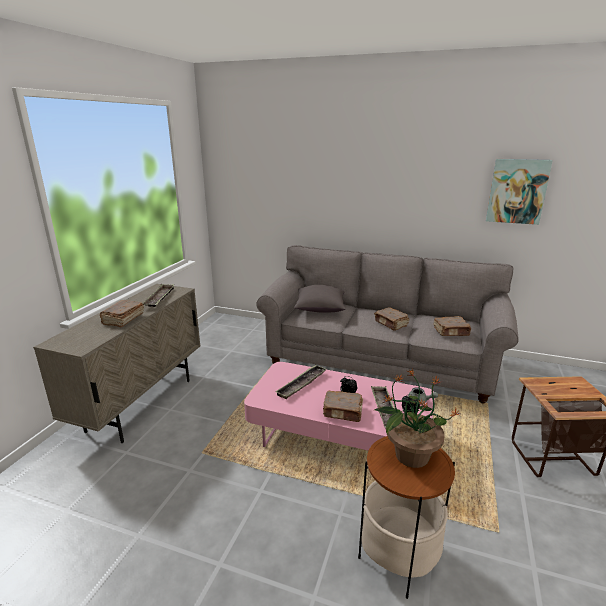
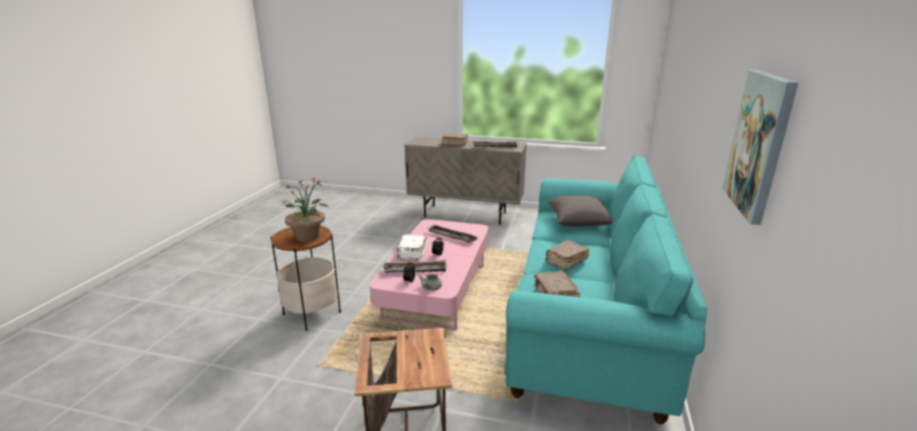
camera: 85 degrees right, 0 degrees up
(343, 412) = (412, 253): brown book -> white book
(379, 361) = (586, 318): grey sofa -> turquoise sofa

